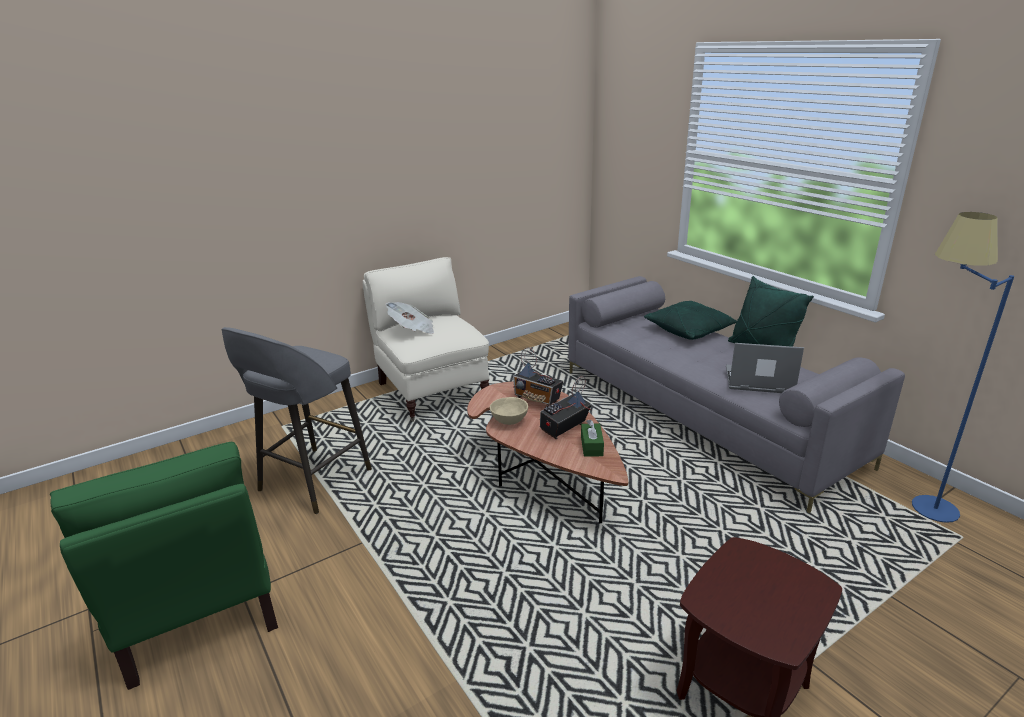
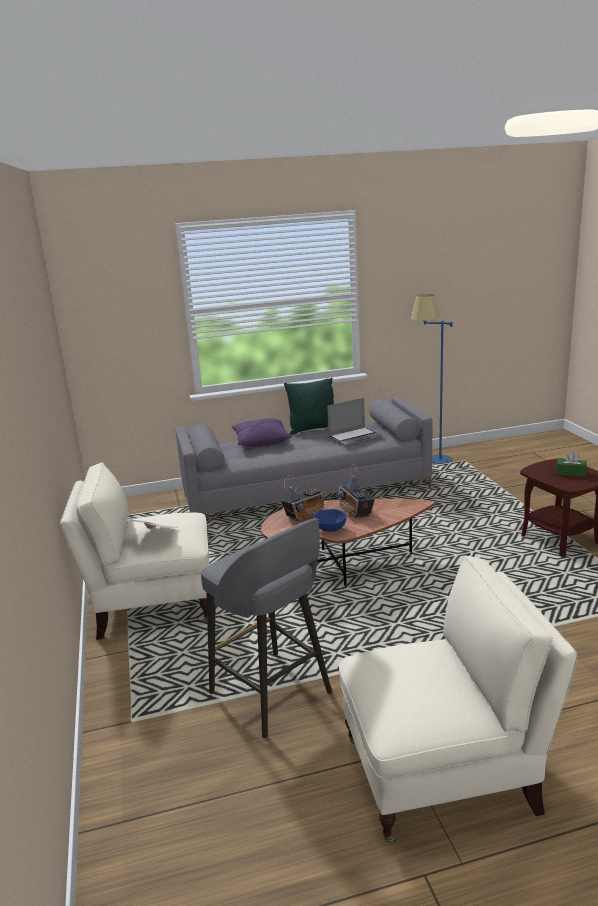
camera: 70 degrees left, 5 degrees down
(196, 607) = (445, 775): green armchair -> beige armchair
(508, 421) = (330, 530): beige bowl -> blue bowl
(591, 446) = (385, 505): green tissue box -> green tissue box (571, 473)
(689, 330) = (261, 441): green pillow -> purple pillow
(758, 381) = (355, 438): laptop -> laptop turned 150 degrees counterclockwise

